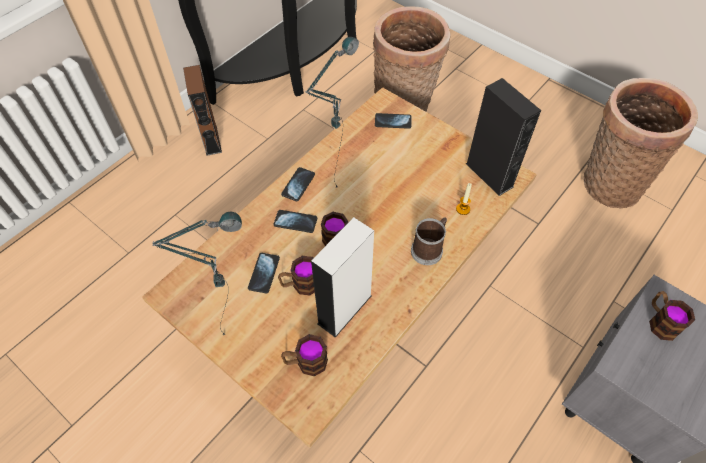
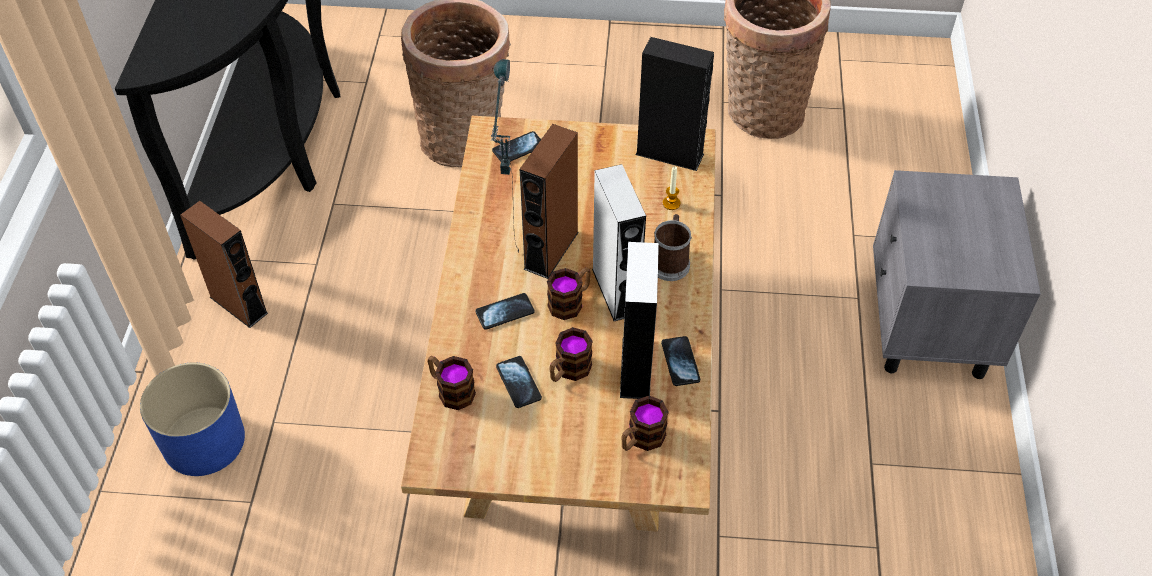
camera: 35 degrees left, 5 degrees down
(134, 204) = (203, 440): none -> blue planter
(233, 325) = (533, 451): table lamp -> none
(298, 185) = (472, 272): phone -> phone (680, 362)
(357, 197) = (551, 250): none -> brown speaker
(376, 248) = (616, 291): none -> grey speaker
(660, 321) = (930, 210): mug -> mug (451, 390)

